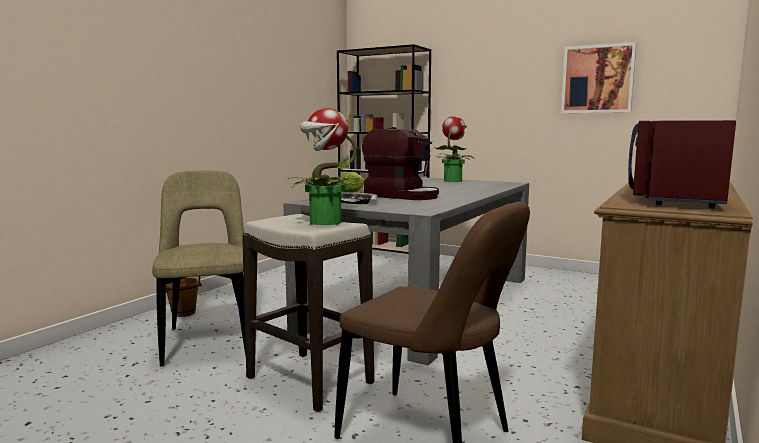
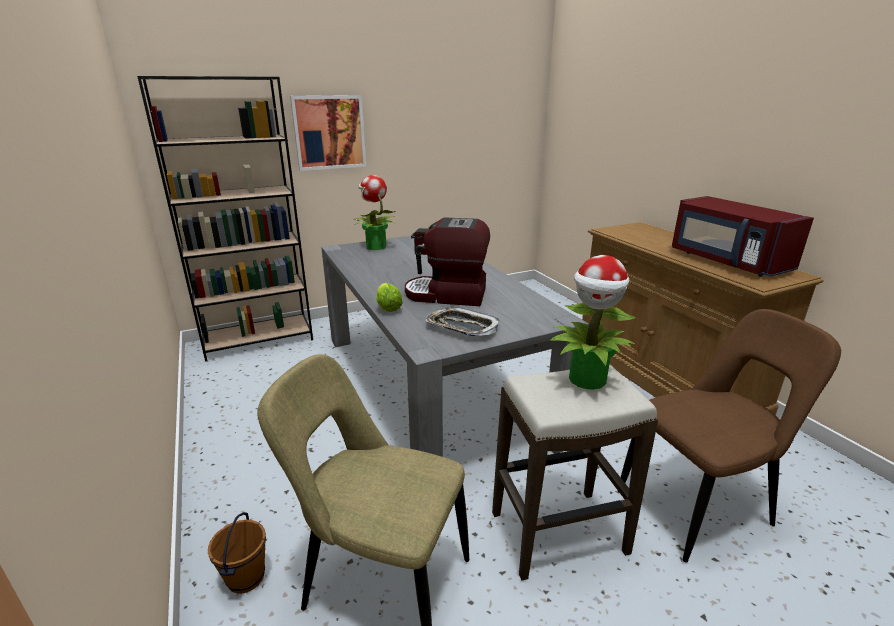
camera: 55 degrees left, 15 degrees up
(402, 196) = (447, 295): coffee machine -> coffee machine turned 150 degrees counterclockwise
(597, 79) = (454, 120): picture -> picture (329, 132)

